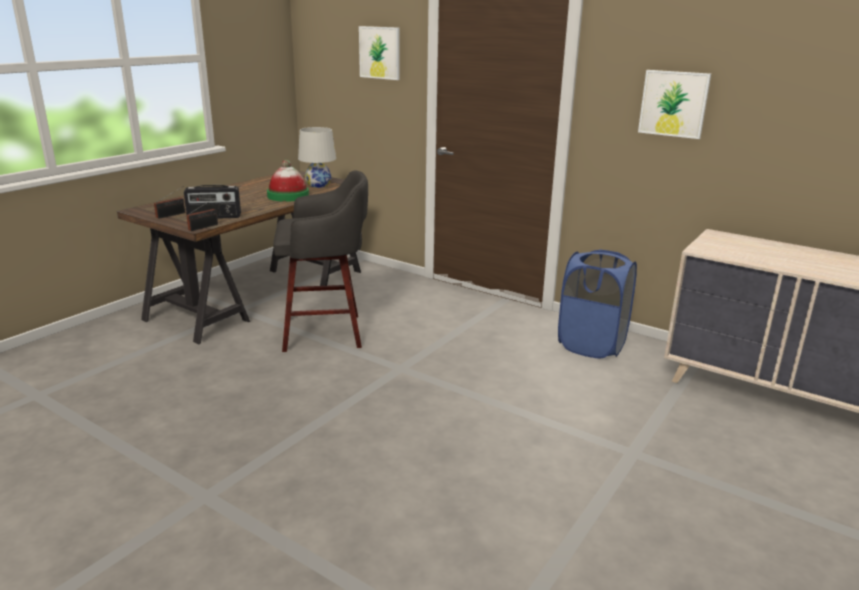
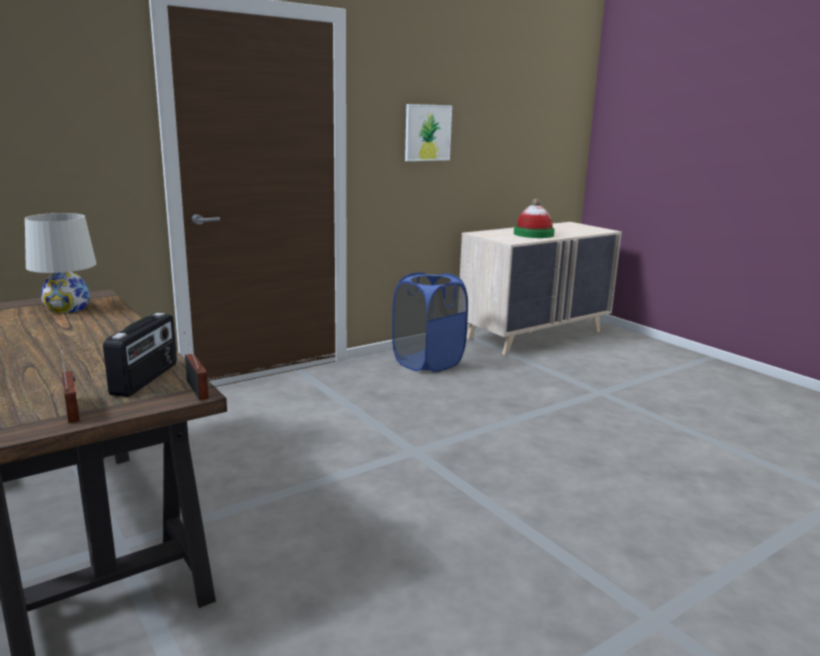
camera: 70 degrees left, 5 degrees down
(288, 196) = (97, 328): hat -> hat (533, 234)
(326, 332) = (282, 481): grey stool -> none
(380, 52) = (66, 92): picture -> none

